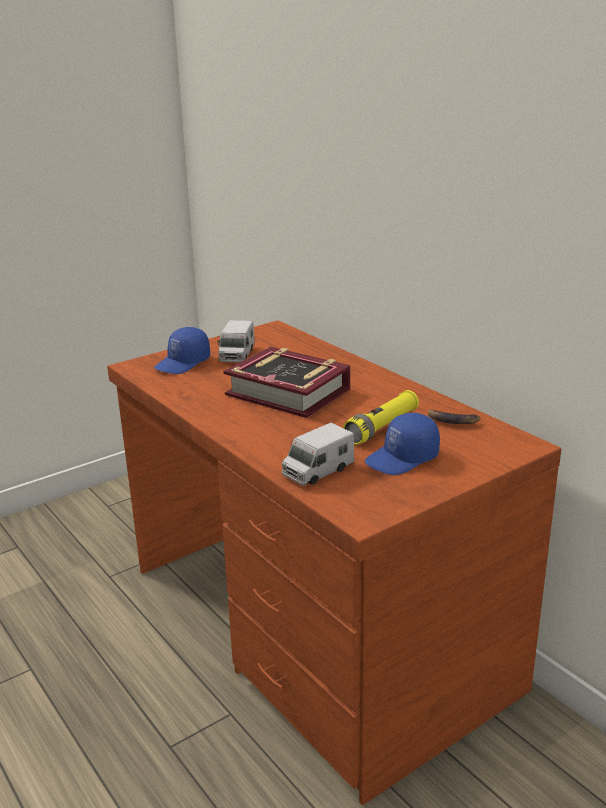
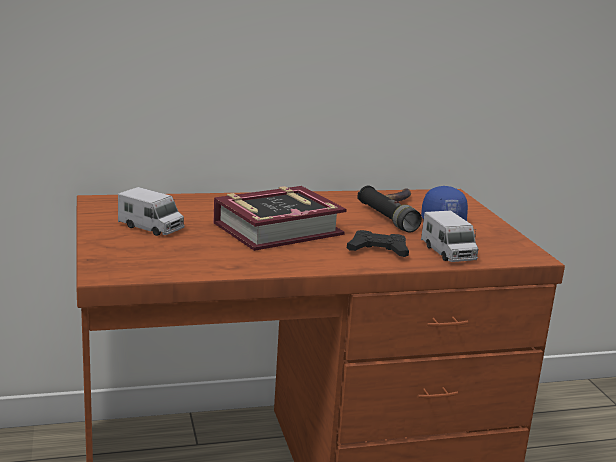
camera: 70 degrees left, 5 degrees down
(183, 363) = (137, 251): blue cap -> none
(284, 439) = (378, 250): none -> black game controller
(382, 427) = (387, 218): yellow flashlight -> black flashlight

